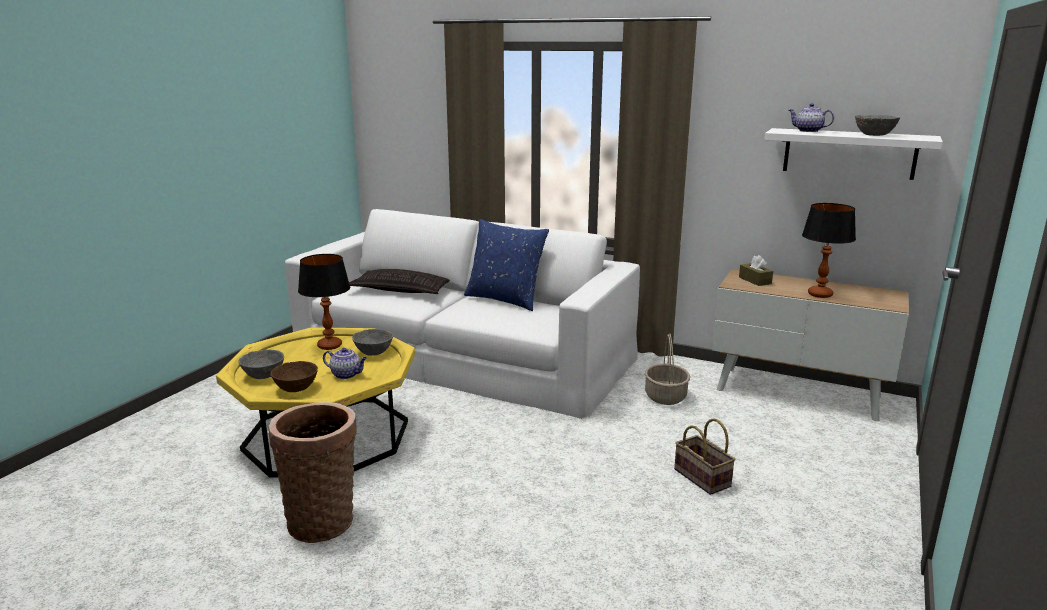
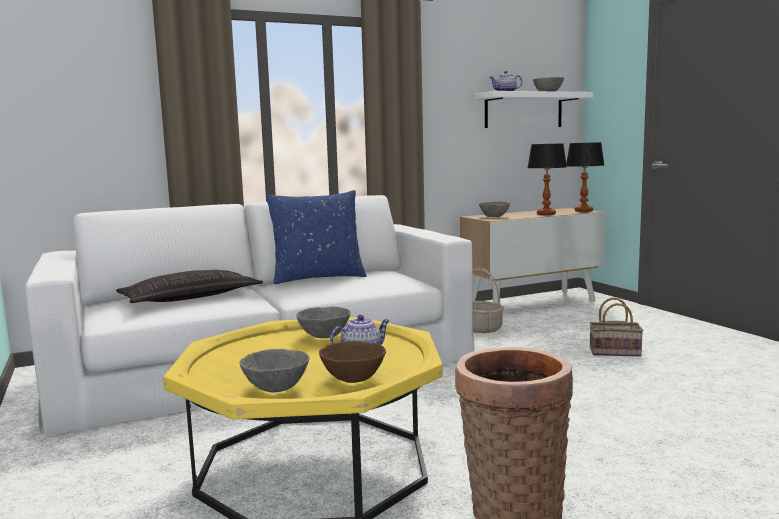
camera: 50 degrees left, 10 degrees down
(330, 346) = (259, 348): table lamp -> table lamp (583, 211)
(755, 280) = (494, 216): brown tissue box -> grey bowl

